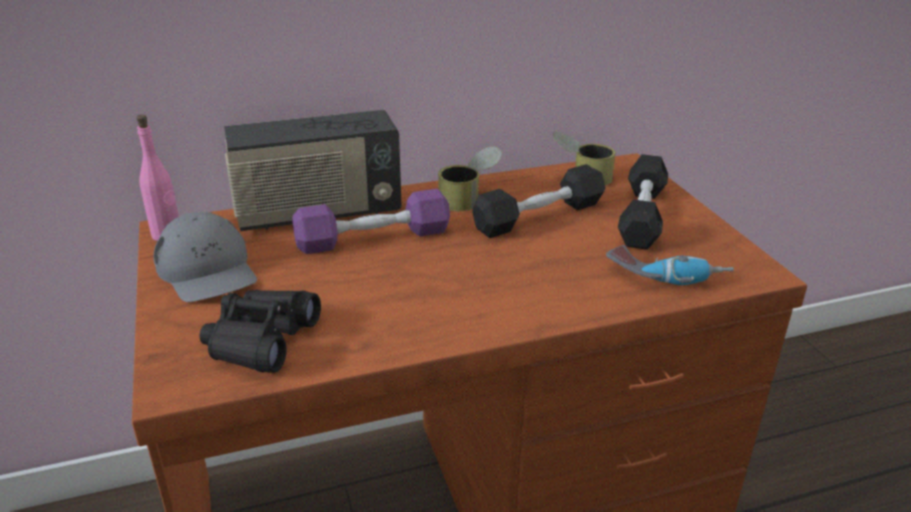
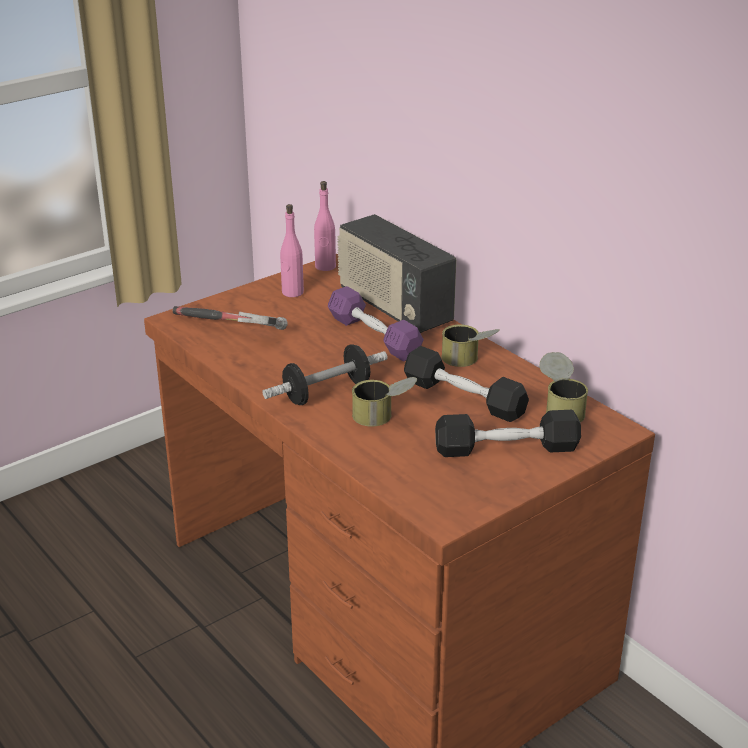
camera: 70 degrees right, 0 degrees up
(207, 270) = (292, 292): grey cap -> pink bottle
(261, 340) = (228, 331): black binoculars -> hammer
(480, 293) = (326, 392): none -> dumbbell
(555, 267) = (383, 417): none -> can
(666, 276) = (405, 470): power drill -> none

